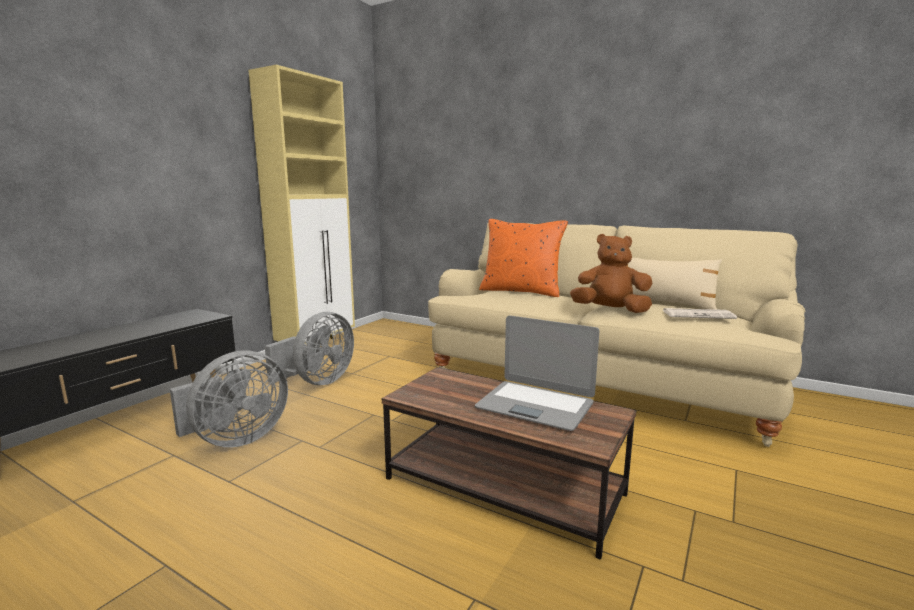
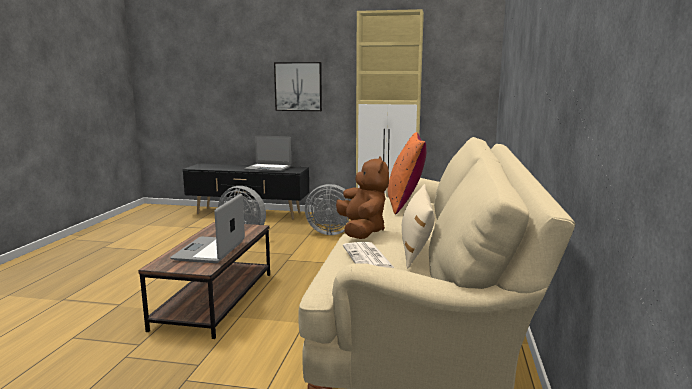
camera: 70 degrees right, 0 degrees up
(147, 326) = (268, 168): none -> laptop
(160, 174) = (298, 86): none -> picture

